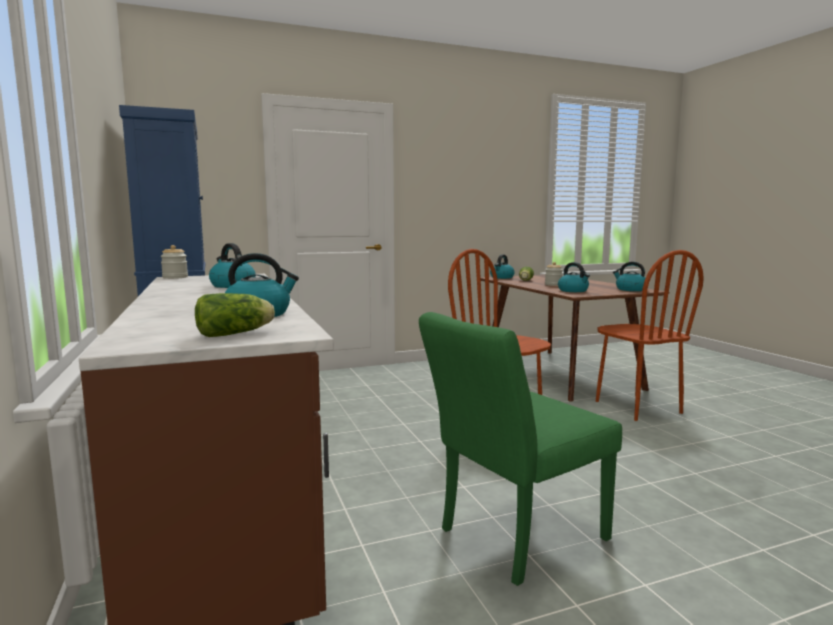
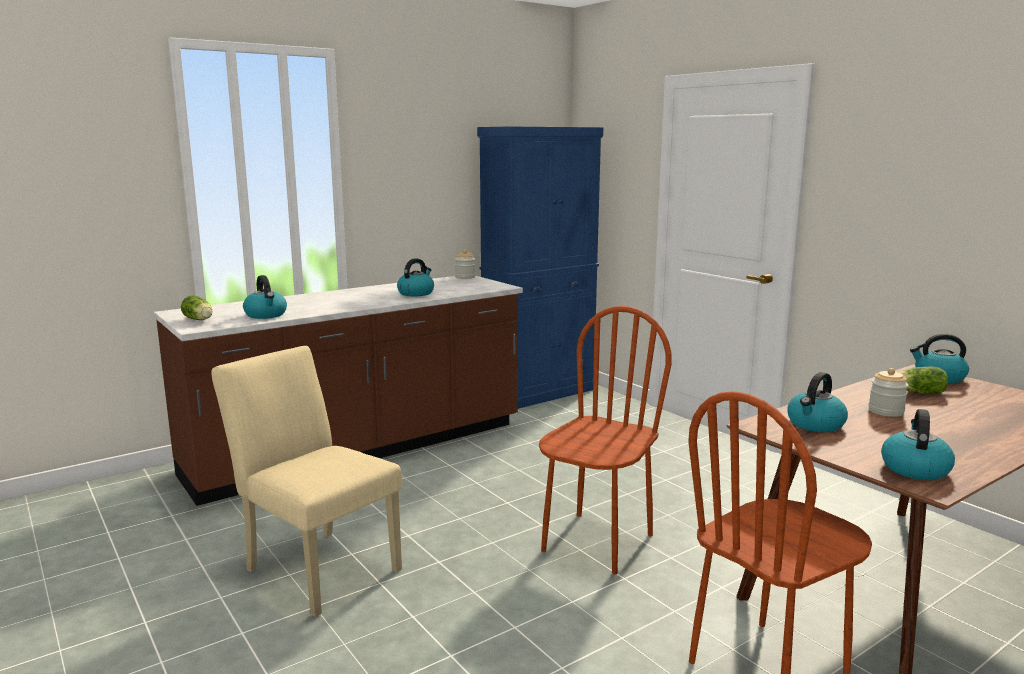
camera: 75 degrees right, 5 degrees up
(513, 538) = (316, 566): green chair -> beige chair

